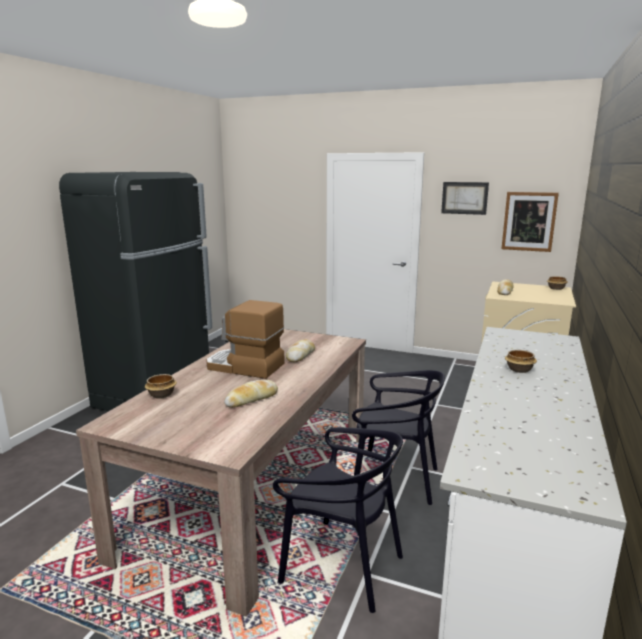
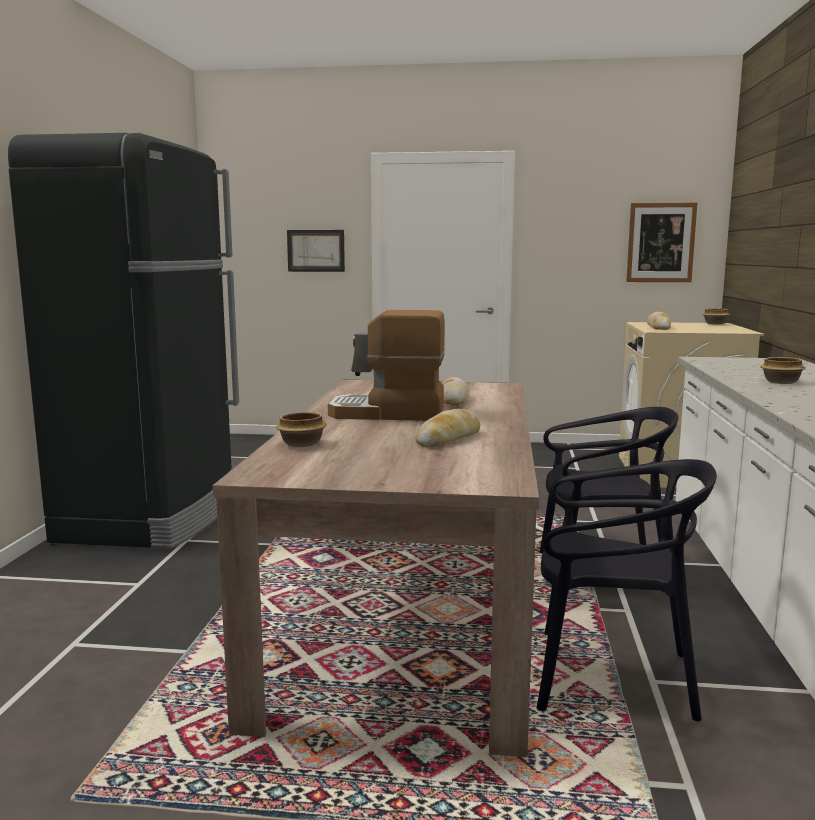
camera: 15 degrees left, 5 degrees down
(464, 198) = (573, 213): picture -> picture (316, 250)

